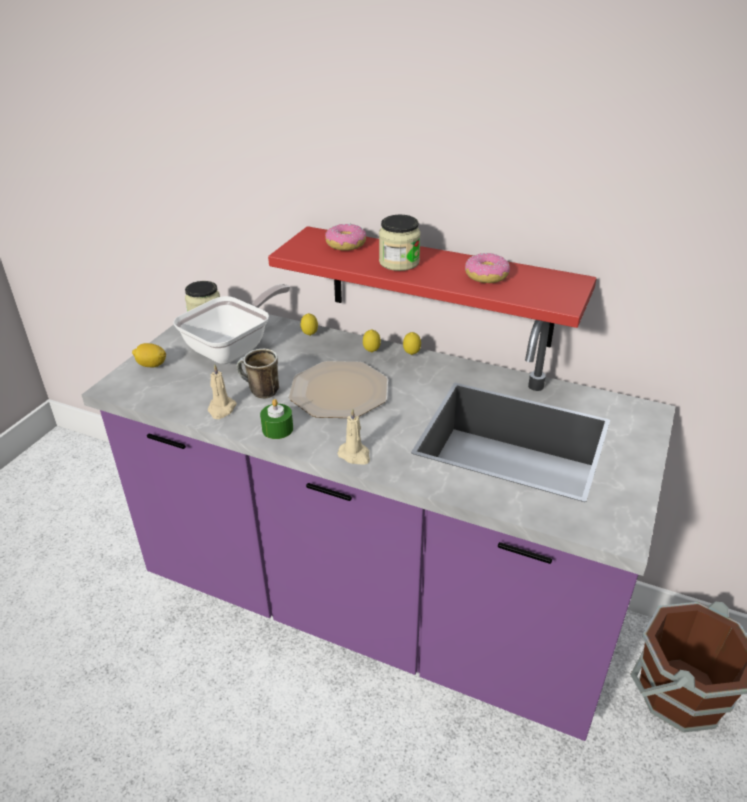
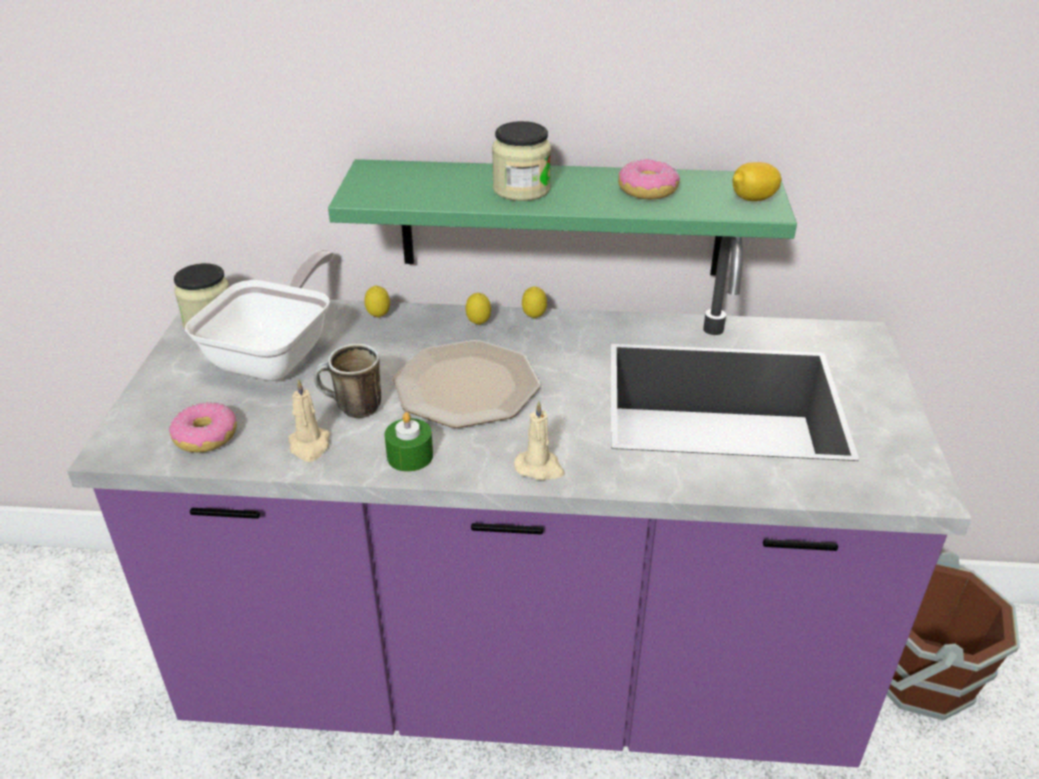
camera: 20 degrees left, 0 degrees up
(151, 365) = (161, 404): lemon -> lemon (753, 199)
(346, 244) = (430, 176): donut -> donut (206, 437)
(439, 287) = (562, 218): red shelf -> green shelf

